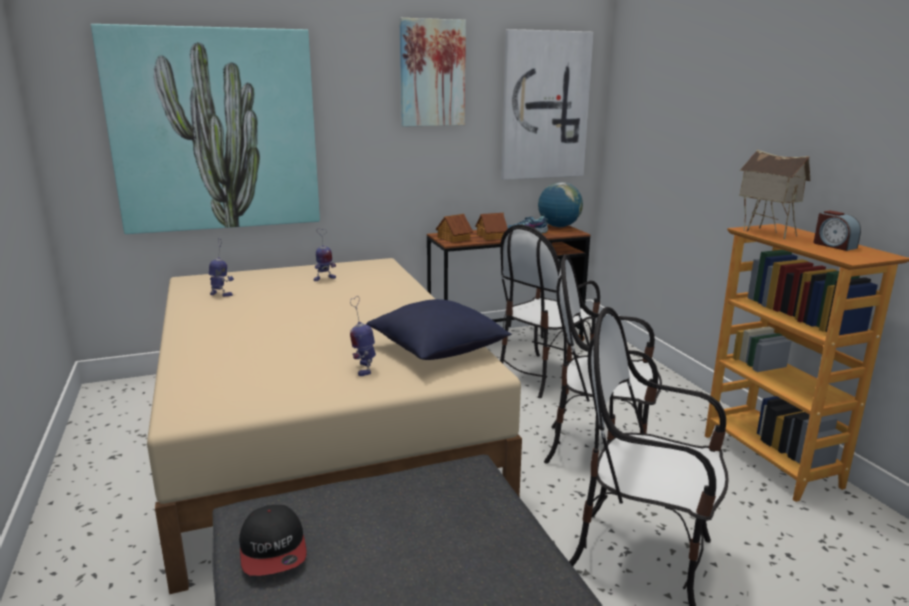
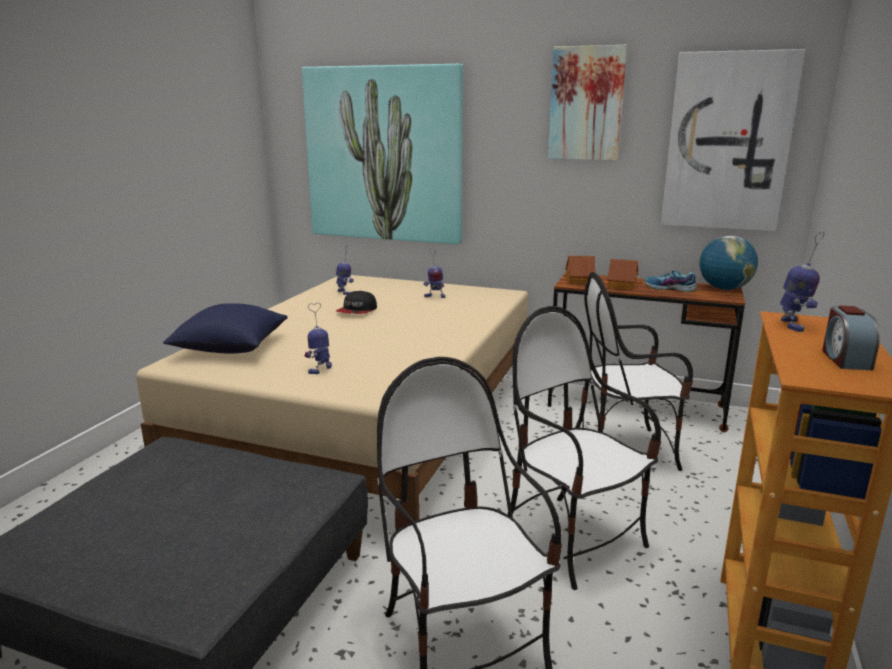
camera: 40 degrees right, 0 degrees up
(273, 550) = (139, 473): cap -> cap (357, 311)
(438, 350) = (398, 373): blue pillow -> blue pillow (230, 348)
(765, 233) = (793, 325): toy house -> toy robot

